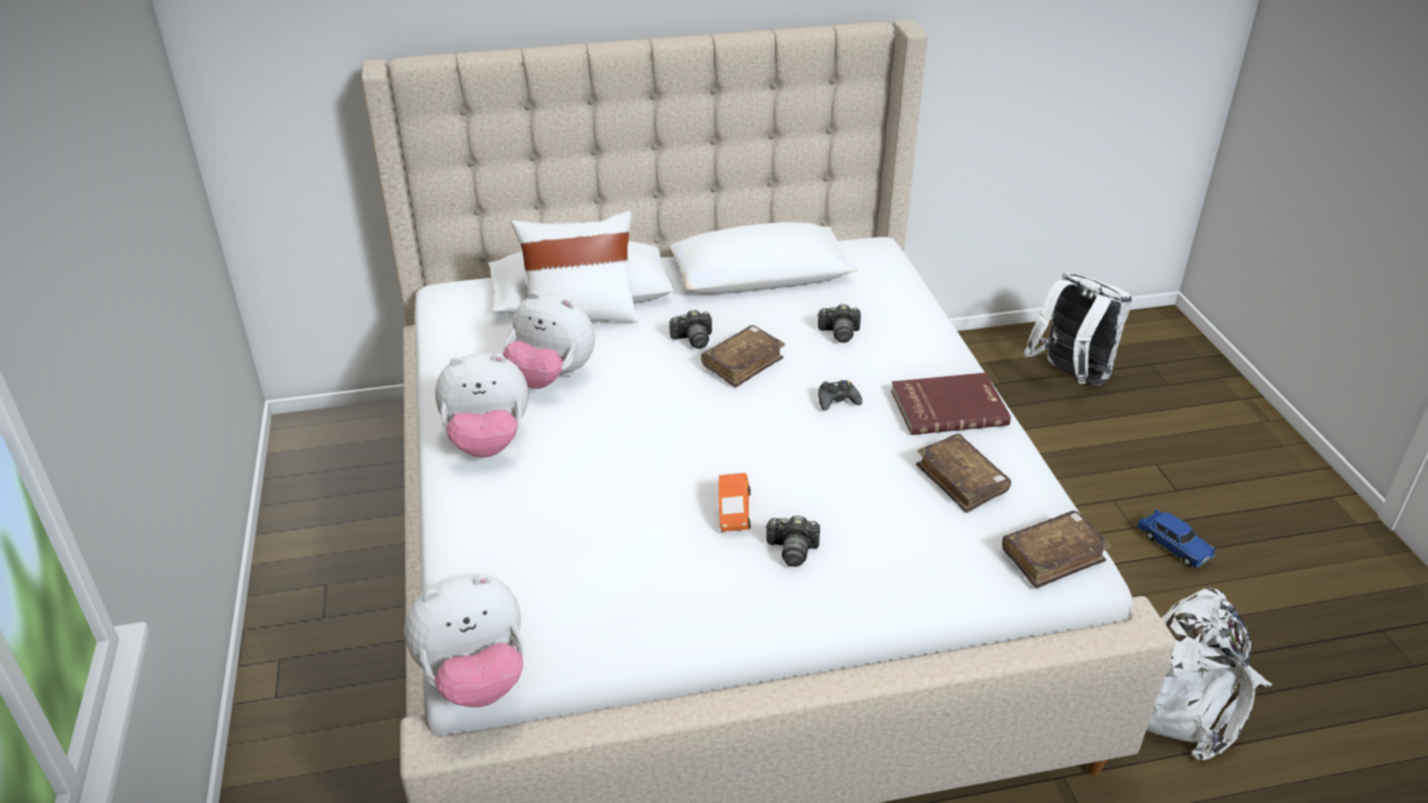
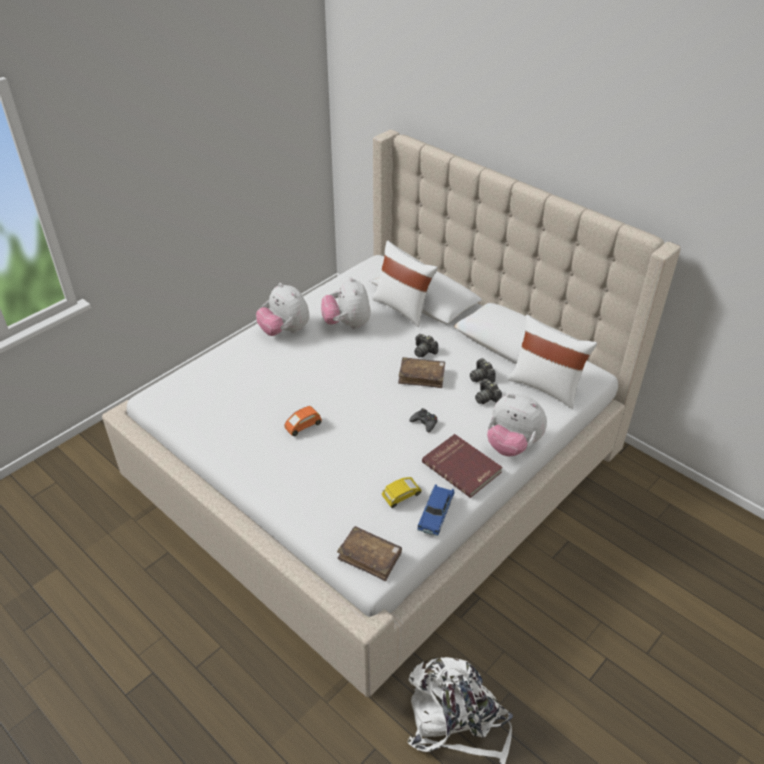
camera: 55 degrees right, 5 degrees up
(475, 679) = (146, 403): plush toy -> plush toy (512, 445)
(792, 550) = (293, 457): camera -> camera (482, 377)
(864, 284) = (545, 387): none -> white pillow
(961, 480) = (402, 497): brown book -> yellow toy car
(1069, 377) = (704, 551): white backpack -> none
(1173, 546) = (587, 670): blue toy car -> blue toy car (436, 515)

